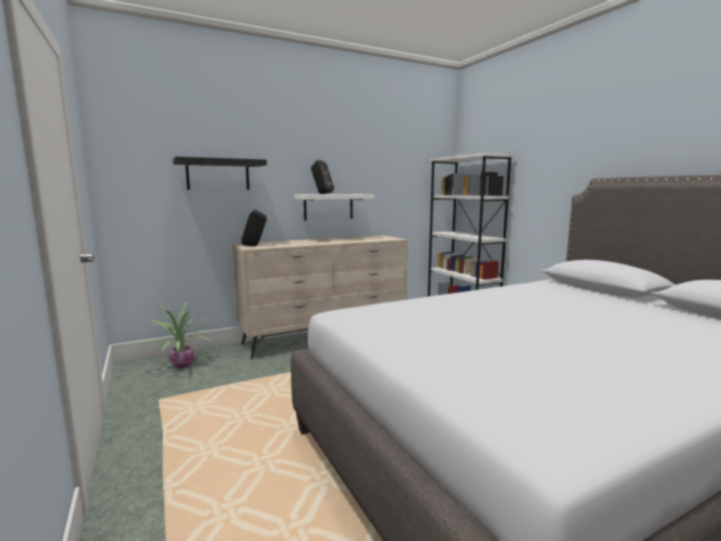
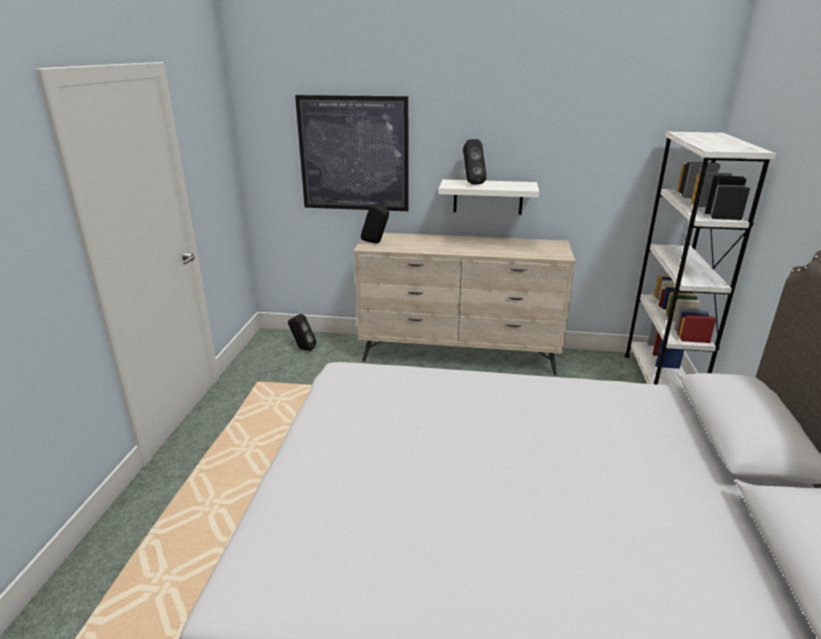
camera: 35 degrees right, 15 degrees up
(181, 365) = (302, 349): potted plant -> black speaker
(218, 175) = (354, 154): black shelf -> picture

